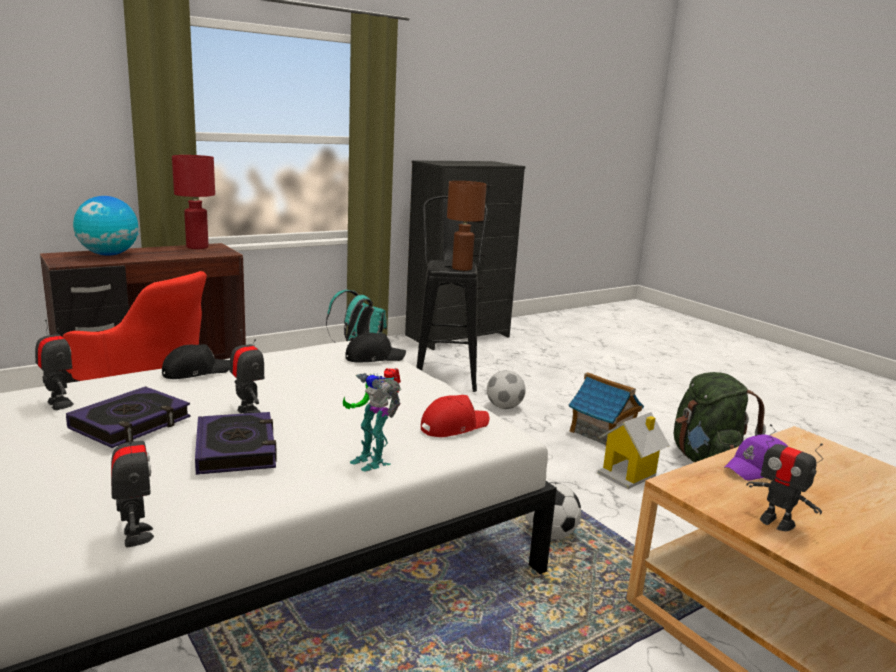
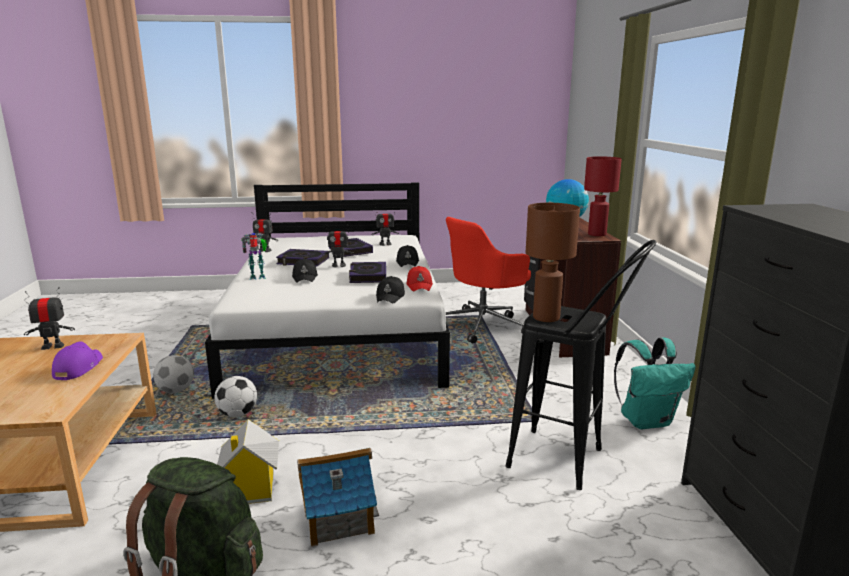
camera: 120 degrees right, 0 degrees up
(295, 383) = (368, 276): none -> book
(336, 422) = (305, 277): none -> black cap
(453, 426) = (261, 295): red cap -> red cap (419, 285)
(504, 407) = (452, 472): football -> football (176, 391)

